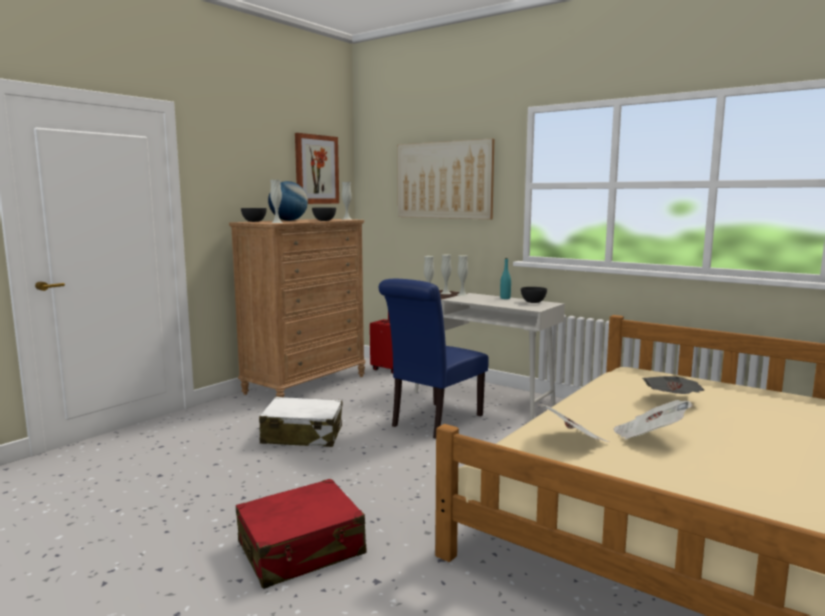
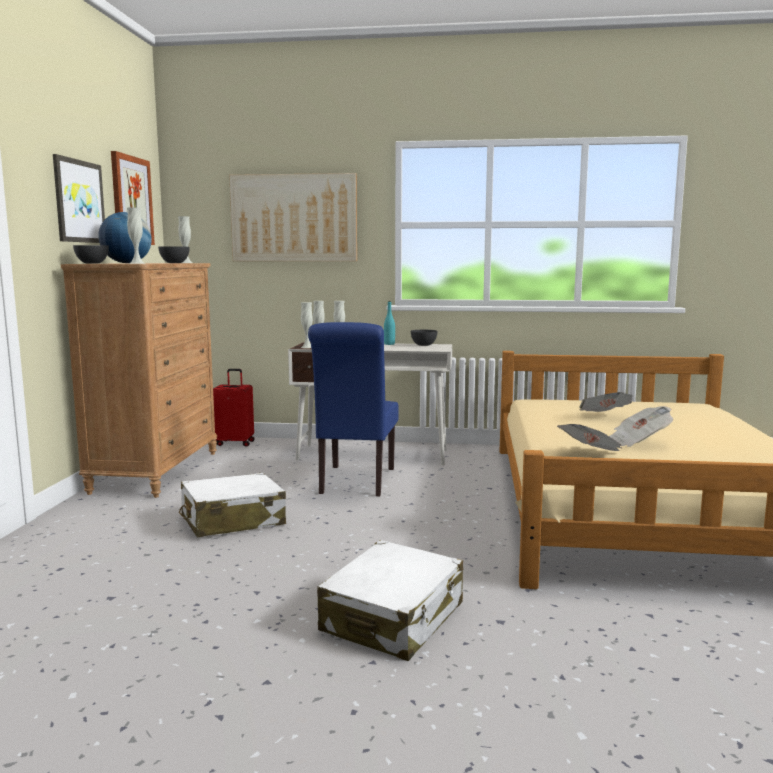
camera: 30 degrees left, 0 degrees up
(256, 174) = (78, 201): none -> picture
(301, 549) = (393, 618): red suitcase -> white suitcase

